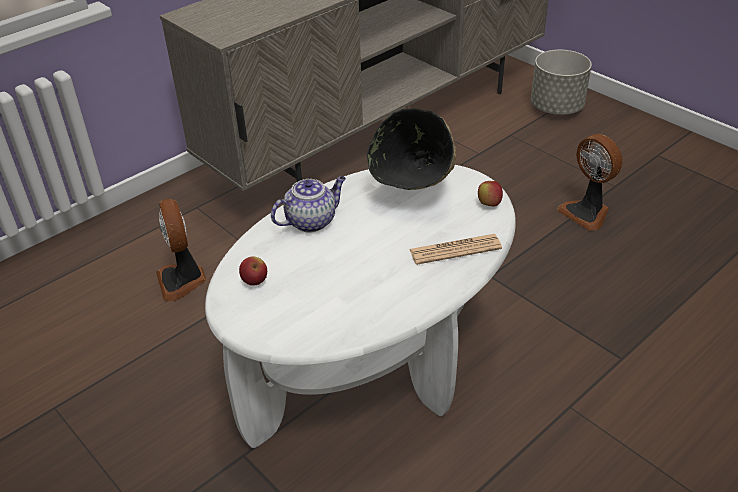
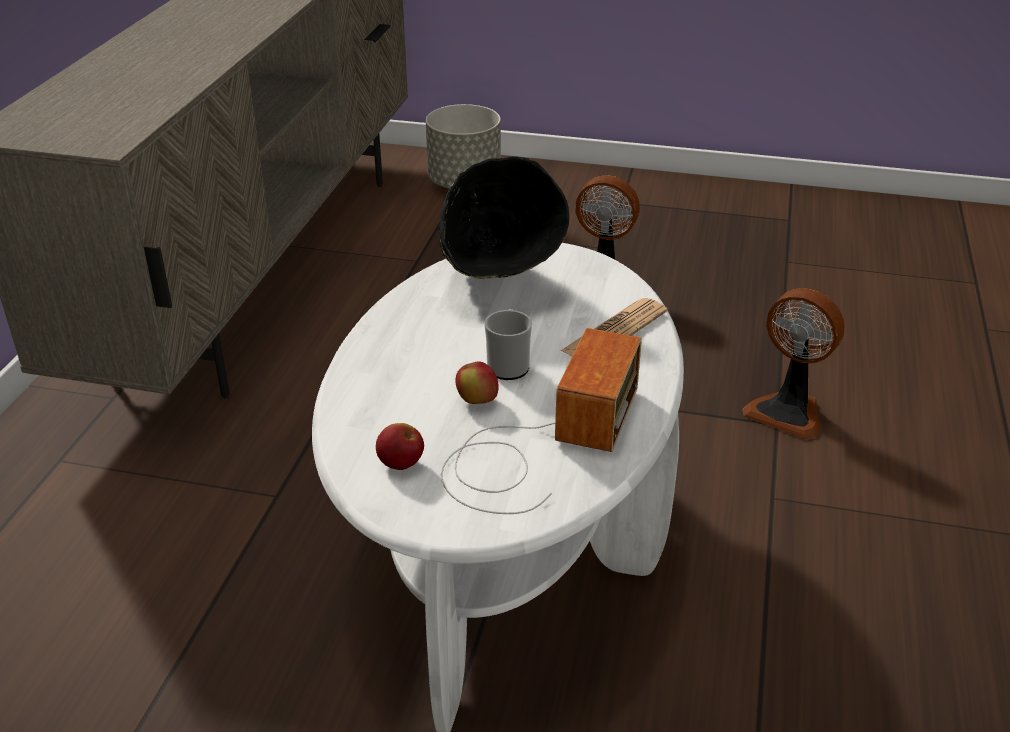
camera: 35 degrees left, 5 degrees down
(182, 280) = (129, 567): fan -> fan (788, 412)
(311, 221) = (397, 364): teapot -> none
(336, 303) = (540, 444): none -> radio
(370, 246) = (508, 365): none -> mug
(489, 204) = (598, 270): apple -> apple (477, 401)

